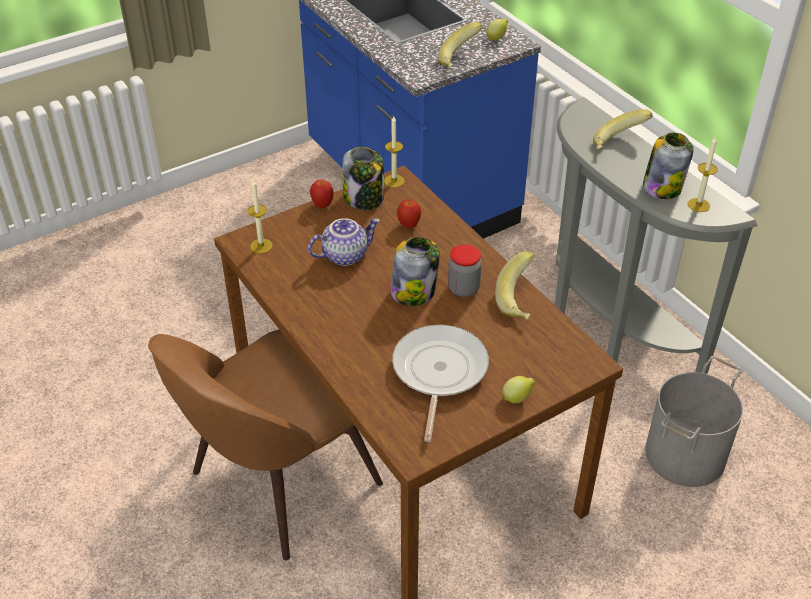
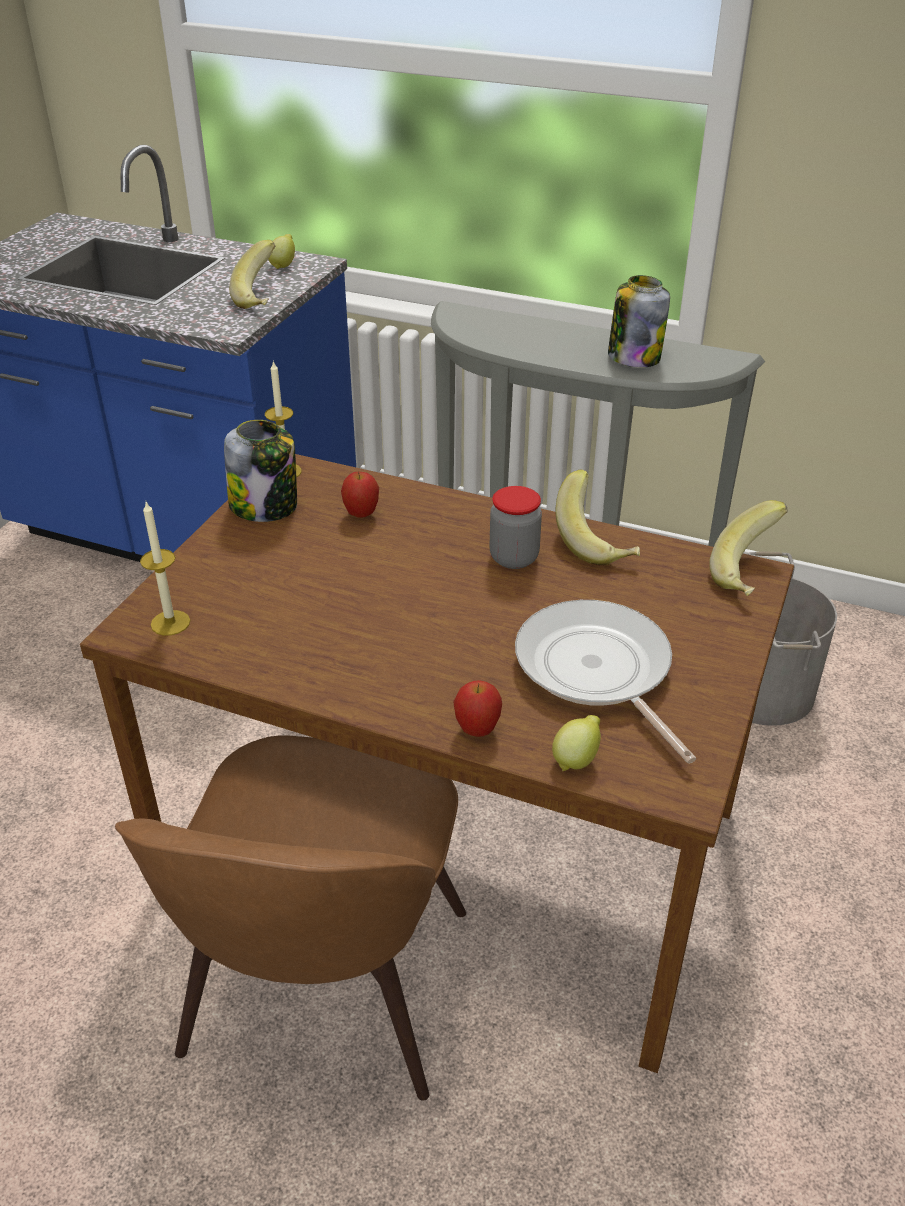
camera: 35 degrees left, 5 degrees down
(322, 205) = (212, 536): apple -> apple (477, 730)
(345, 255) = (311, 583): teapot -> none
(414, 291) = (454, 588): jar -> none
(517, 398) = (724, 654): lemon -> lemon (576, 759)
(618, 144) = (536, 333): banana -> banana (750, 574)
(698, 205) = (690, 360): candle -> none

